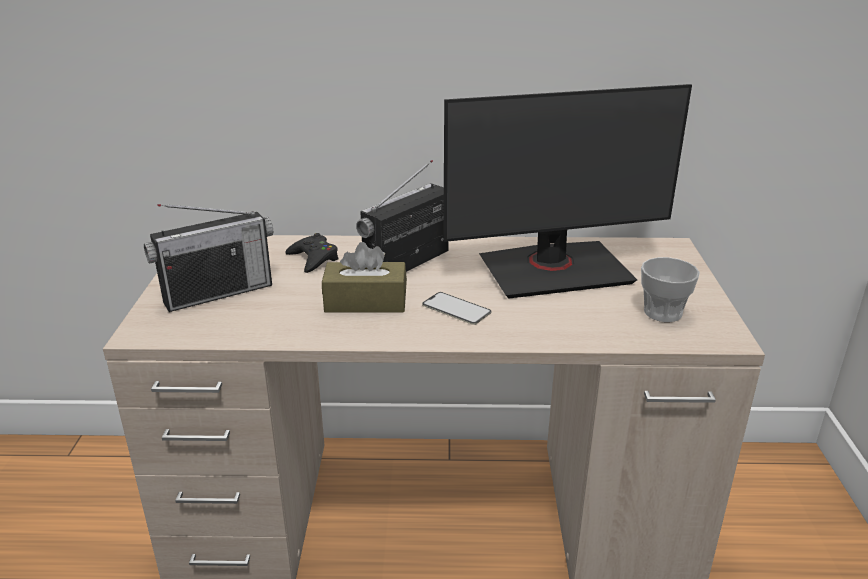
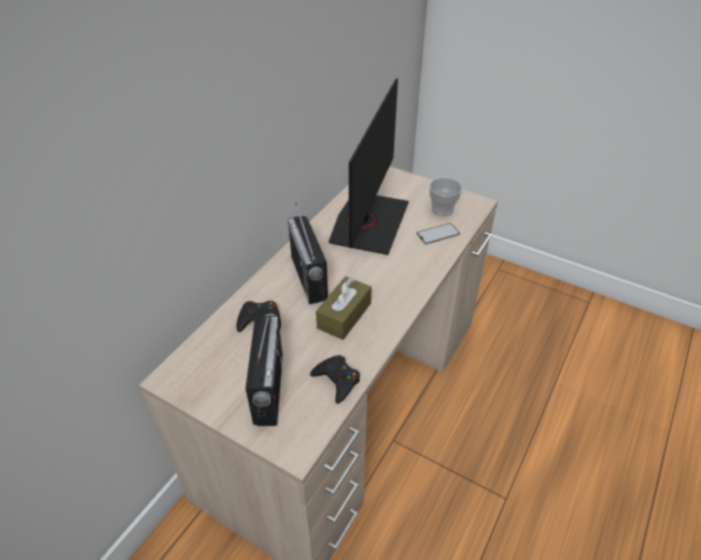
camera: 60 degrees left, 15 degrees up
(256, 327) = (337, 380): none -> black game controller
(456, 309) = (383, 280): phone -> phone (438, 234)

